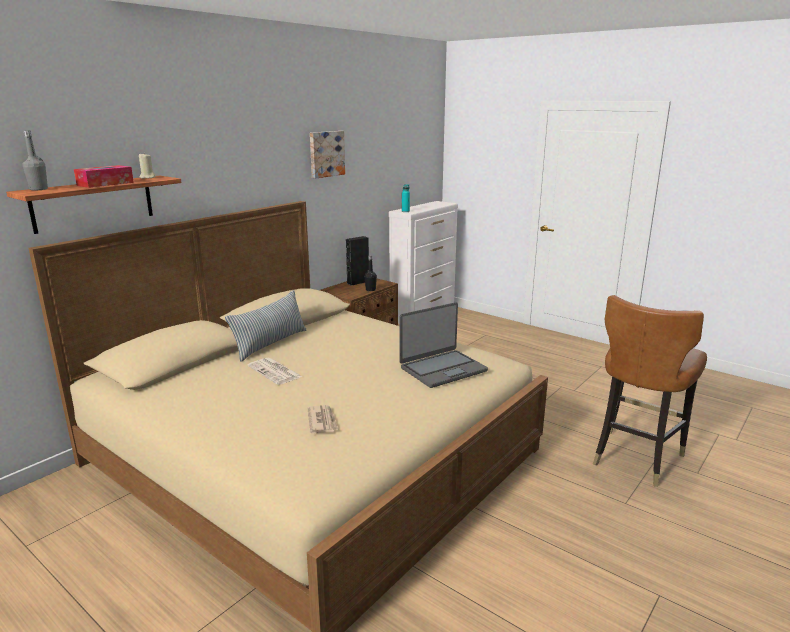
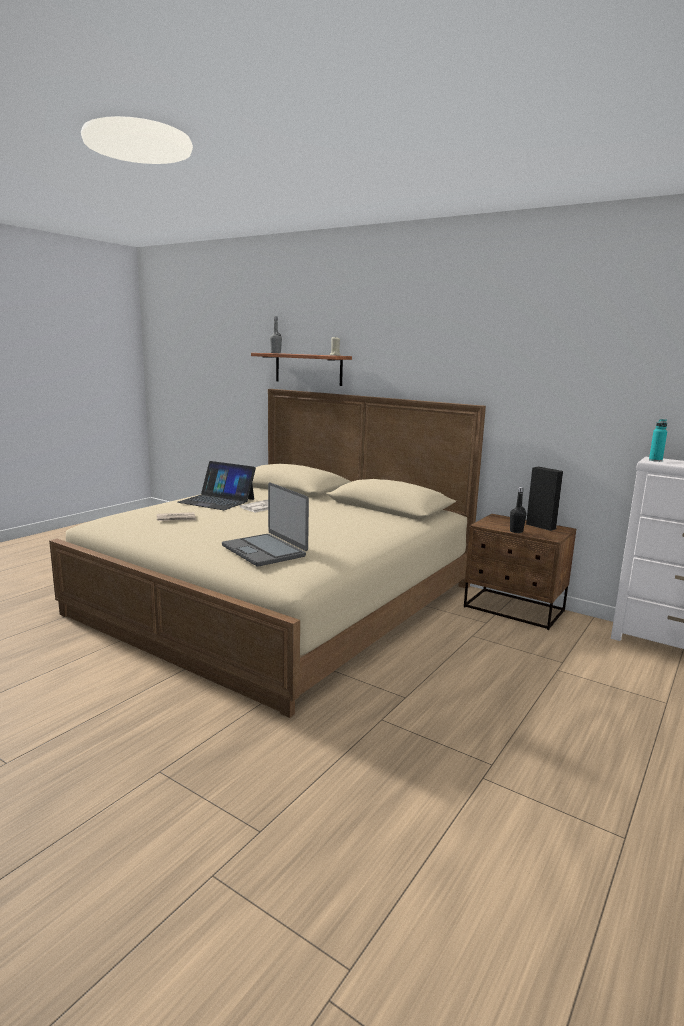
camera: 85 degrees right, 5 degrees down
(105, 184) = (300, 354): tissue box -> none
(234, 401) = (217, 500): none -> laptop
(270, 343) = (323, 503): pillow -> none
(326, 154) = (534, 358): picture -> none
(635, 457) = (265, 806): brown chair -> none

